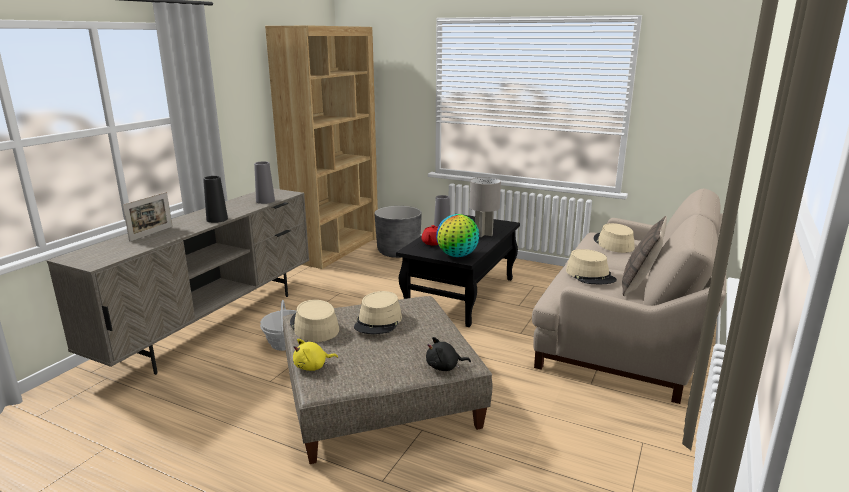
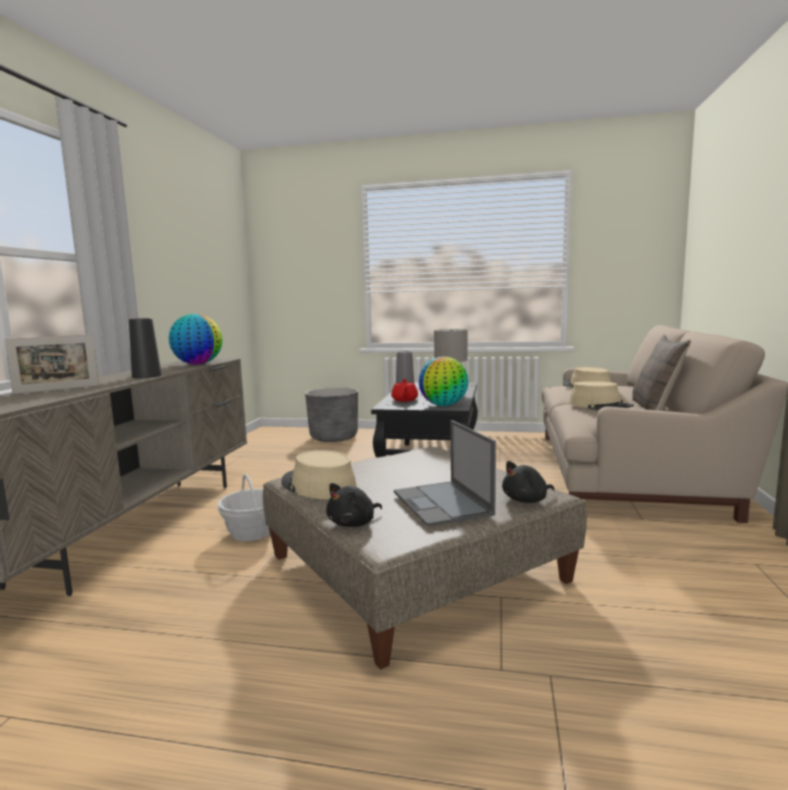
camera: 15 degrees left, 10 degrees down
(151, 233) = (57, 389): picture frame -> picture frame turned 45 degrees clockwise
(265, 201) = (198, 364): grey vase -> globe
(313, 366) = (354, 523): yellow plush toy -> black plush toy
(335, 248) = (258, 441): brown bookcase -> none
(378, 321) = (400, 471): beige hat -> none
(381, 360) = (442, 503): none -> laptop

